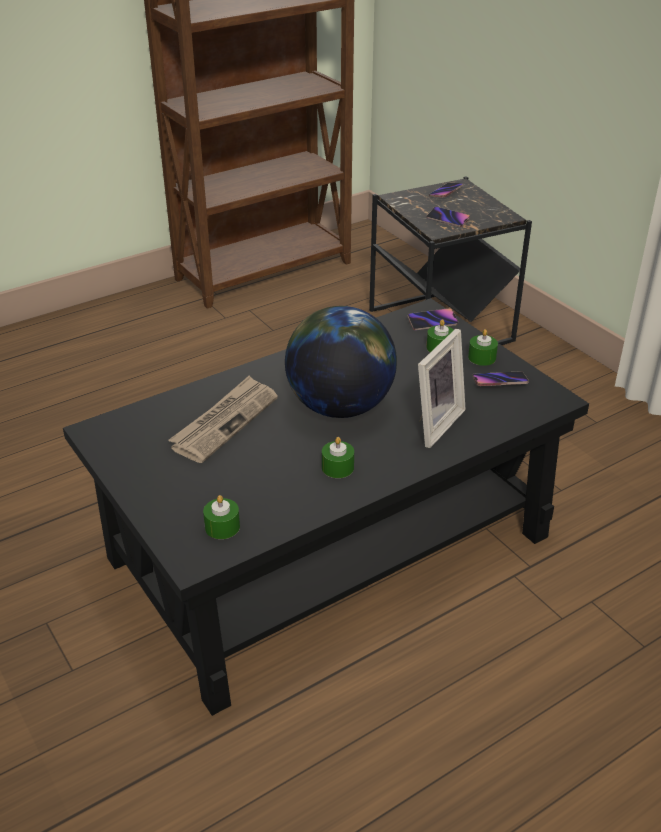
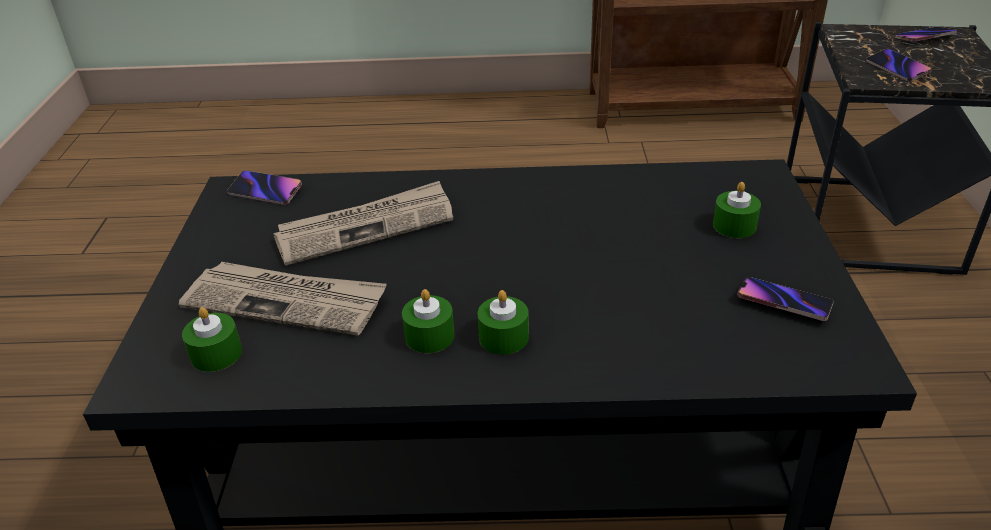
camera: 35 degrees right, 0 degrees up
(228, 482) = (286, 301): none -> newspaper
(340, 406) = (518, 257): globe -> none
(432, 322) = (756, 189): phone -> phone (265, 191)
(433, 423) = (620, 326): picture frame -> none
(482, 357) = (786, 259): green candle -> green candle (503, 337)

